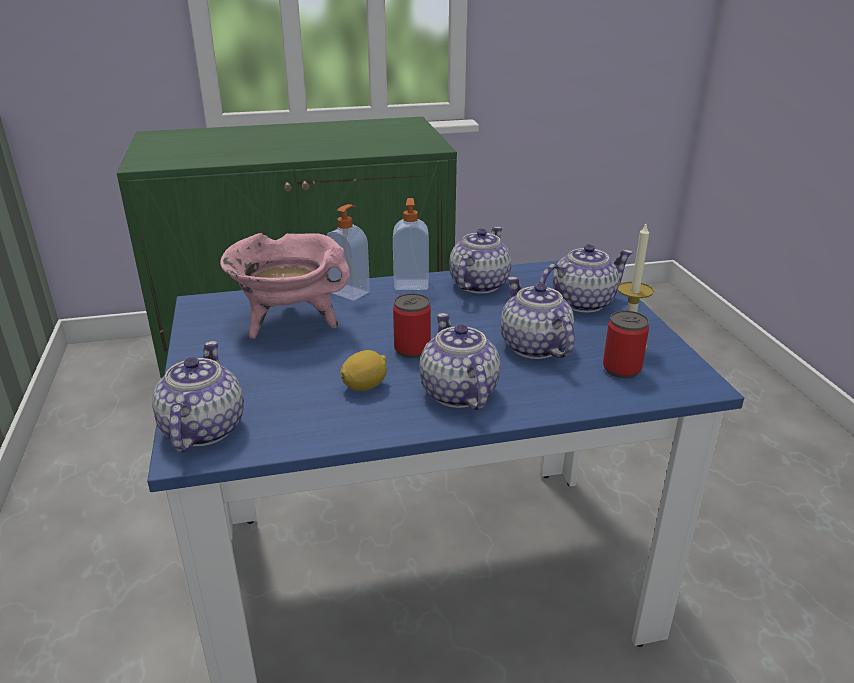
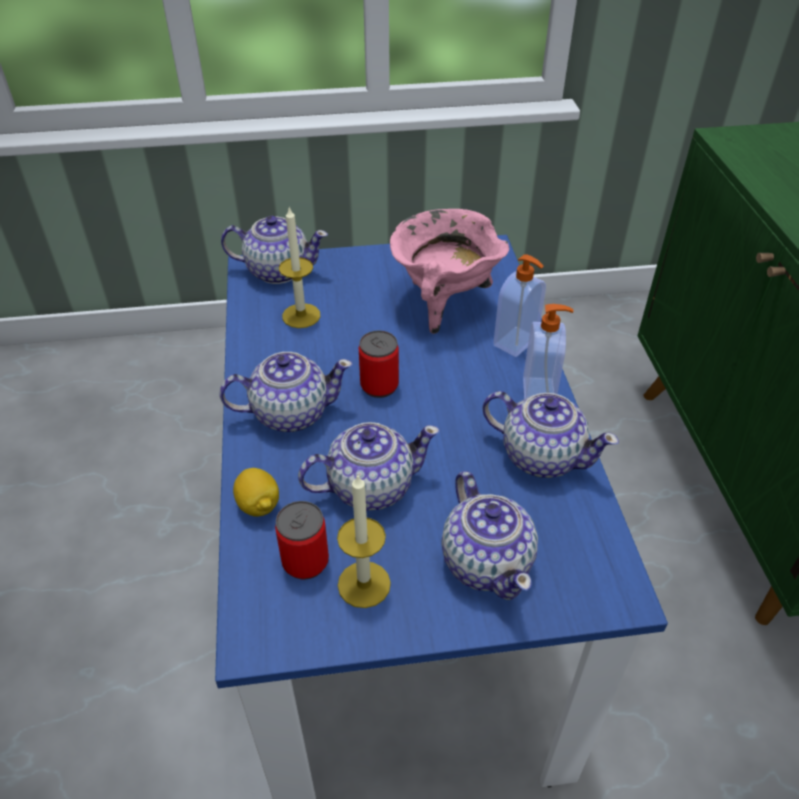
camera: 95 degrees right, 15 degrees up
(300, 402) = (301, 315): none -> candle
(365, 386) = (318, 352): lemon -> lemon (258, 505)

